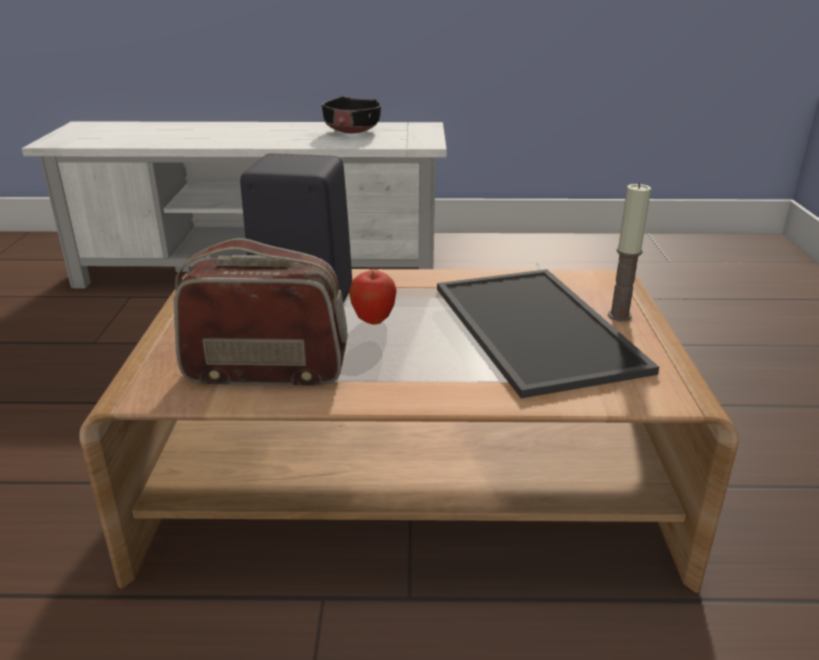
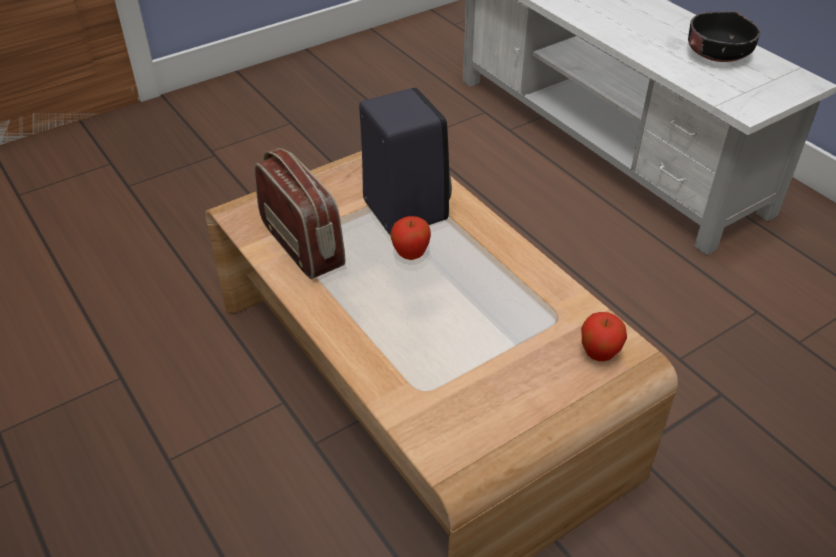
camera: 55 degrees right, 15 degrees up
(540, 328) = (486, 344): tray -> none
(600, 290) = (599, 354): none -> apple
(619, 316) = (558, 384): candle -> none

